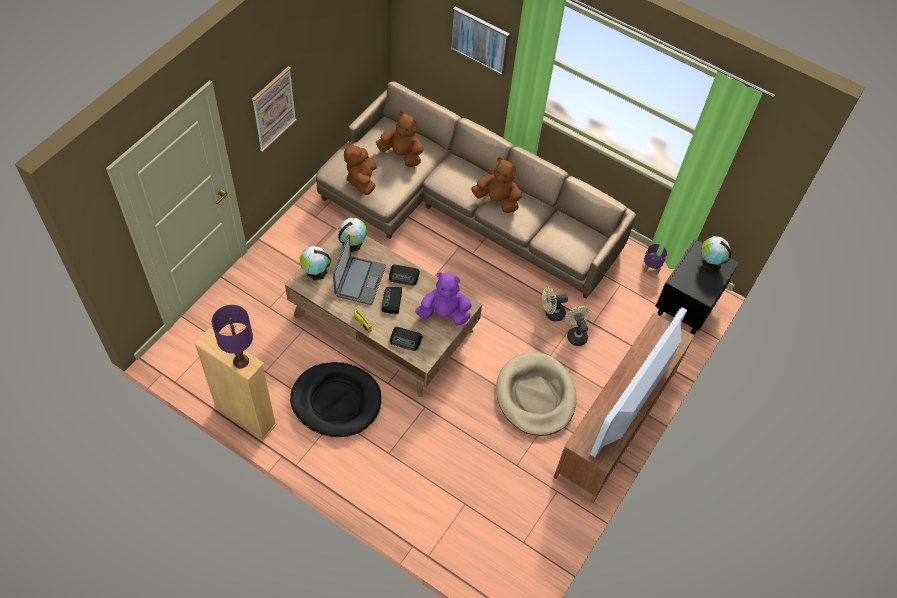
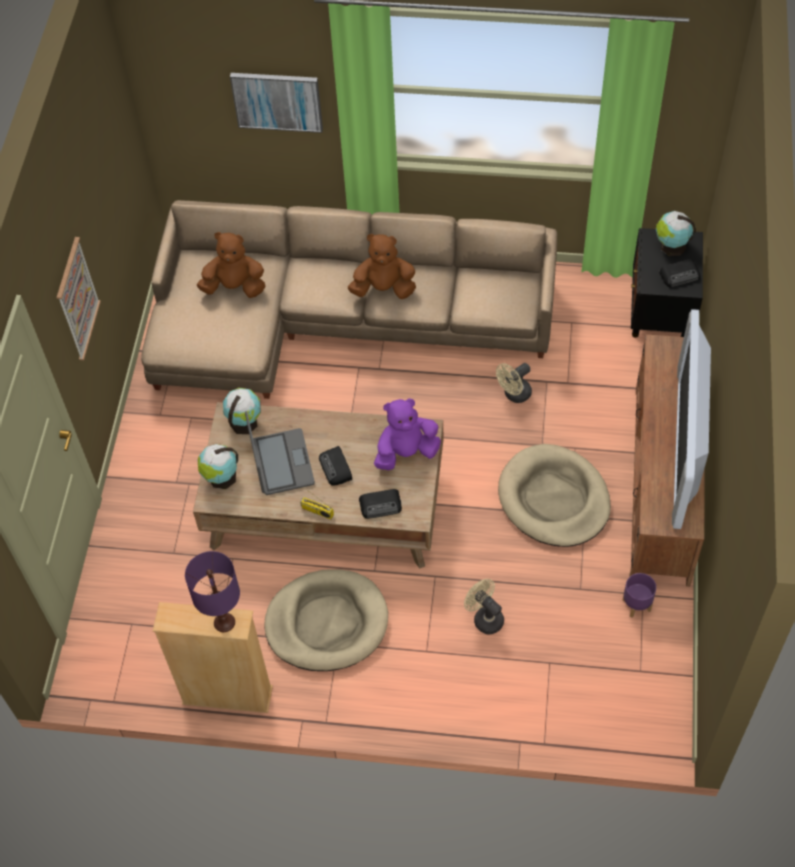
camera: 20 degrees left, 0 degrees up
(336, 401) = (327, 623): black dog bed -> beige dog bed
(362, 180) = (205, 341): brown plush toy -> none
(404, 276) = (332, 431): radio -> radio (680, 275)
(575, 334) = (556, 405): beige fan -> beige fan (484, 617)
(650, 267) = (593, 286): purple planter -> purple planter (636, 605)

